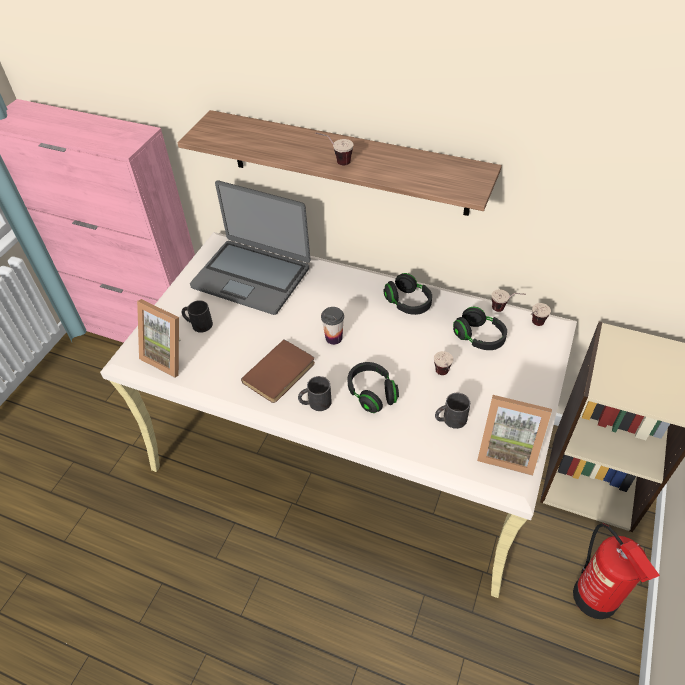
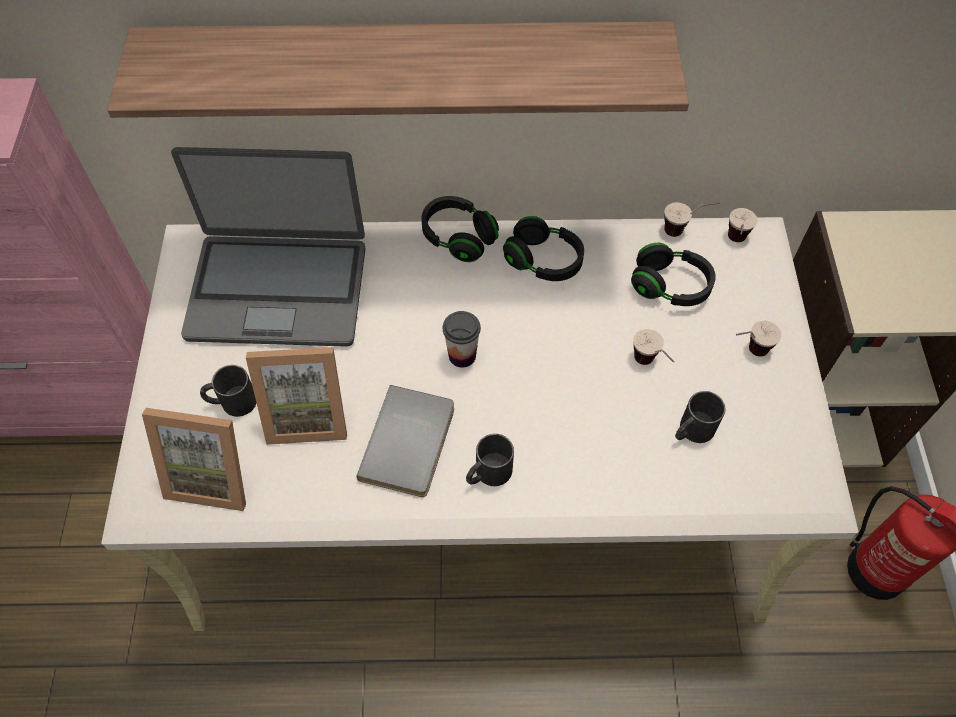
camera: 25 degrees left, 10 degrees up
(281, 374) = (411, 443): brown book -> grey book
(335, 162) = (413, 81): cup -> cup (748, 352)
(372, 393) = (563, 428): black headphones -> black headphones (458, 238)
(508, 450) = (788, 449): picture frame -> picture frame (307, 413)

